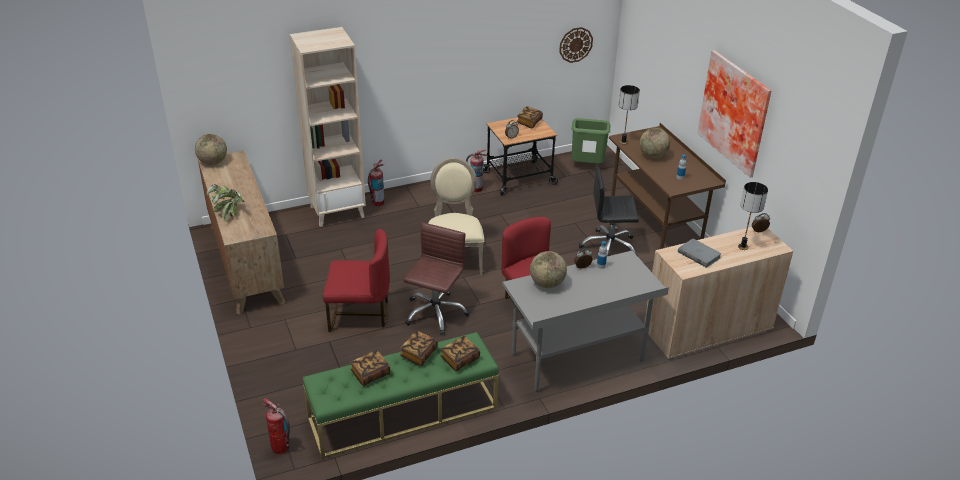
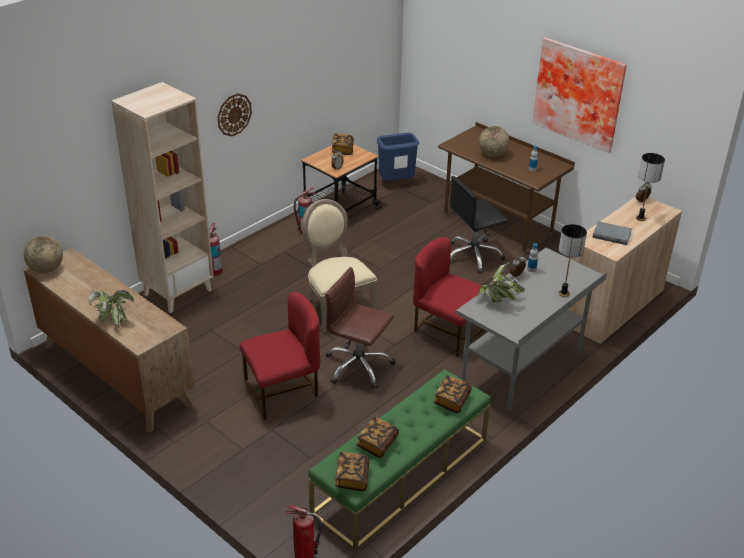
camera: 25 degrees left, 0 degrees up
(419, 354) = (408, 408): book -> book (352, 478)
(435, 313) = (358, 366): brown office chair -> brown office chair turned 60 degrees counterclockwise
(547, 284) = (498, 300): globe -> potted plant
(575, 44) = (369, 60): wall clock -> wall clock (234, 114)
(587, 166) = (396, 183): green trash can -> blue trash can
(623, 142) = (456, 148): table lamp -> table lamp (563, 293)

